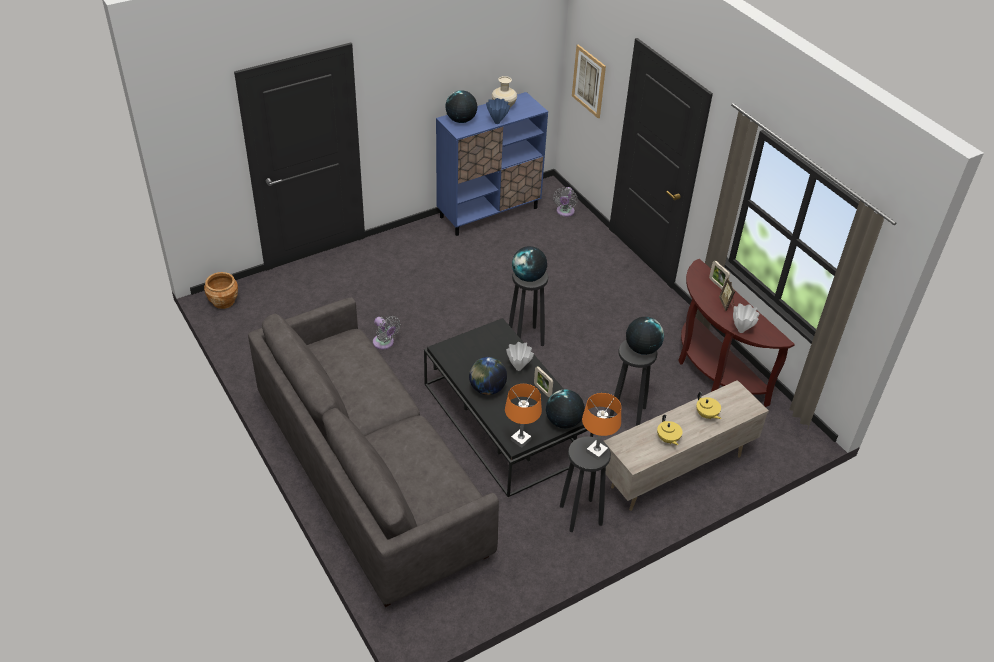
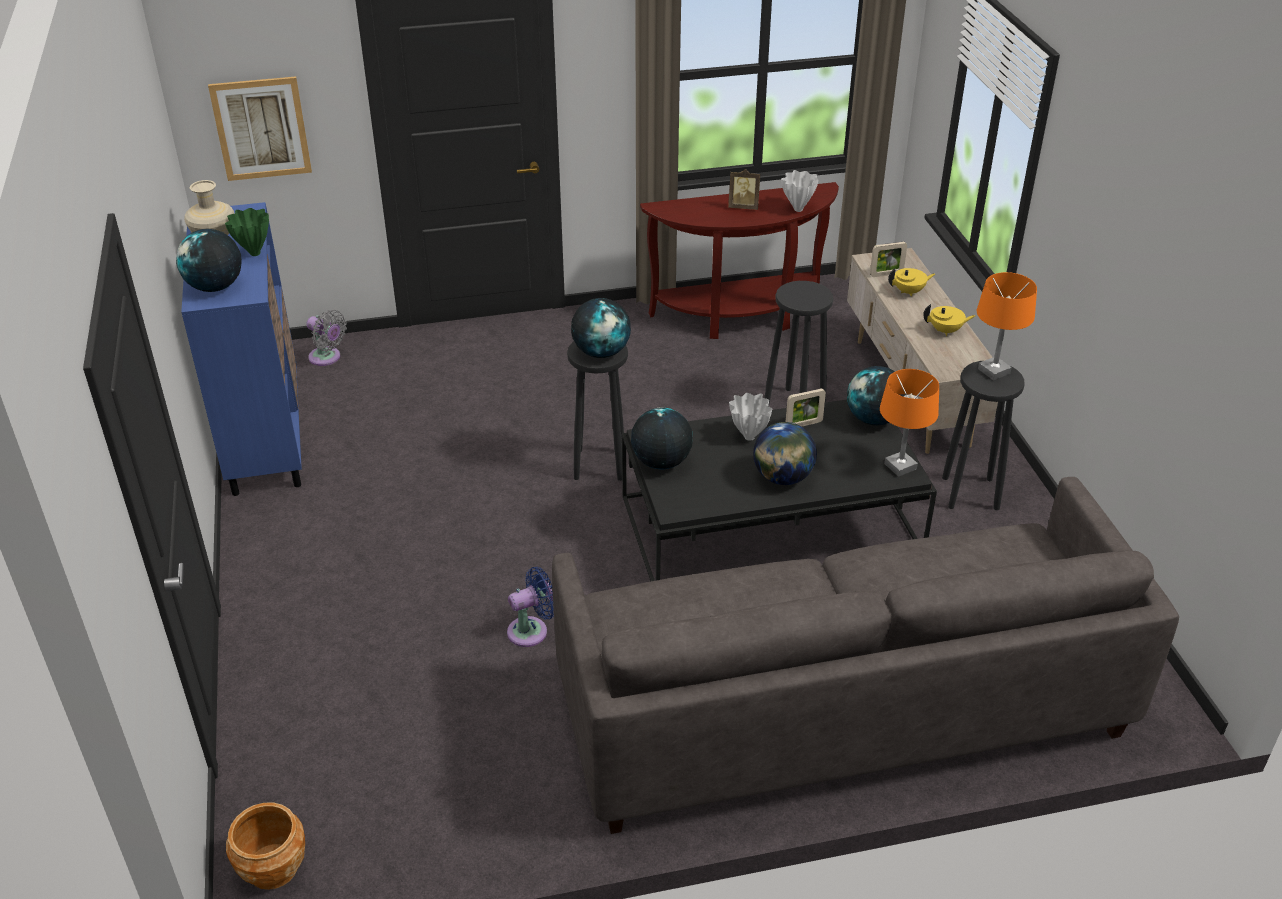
camera: 70 degrees left, 5 degrees down
(384, 343) = (531, 630): grey fan -> blue fan
(497, 122) = (254, 253): blue vase -> green vase
(642, 349) = (802, 290): globe -> globe (661, 462)
(717, 284) = (700, 203): picture frame -> picture frame (886, 274)

